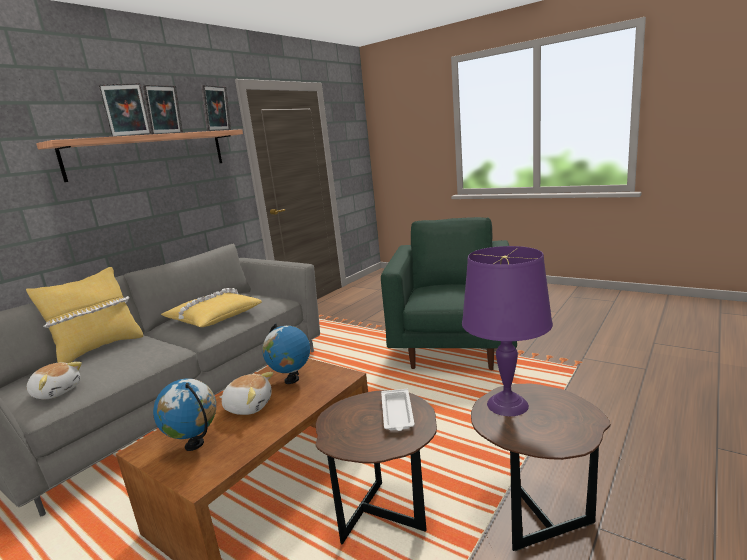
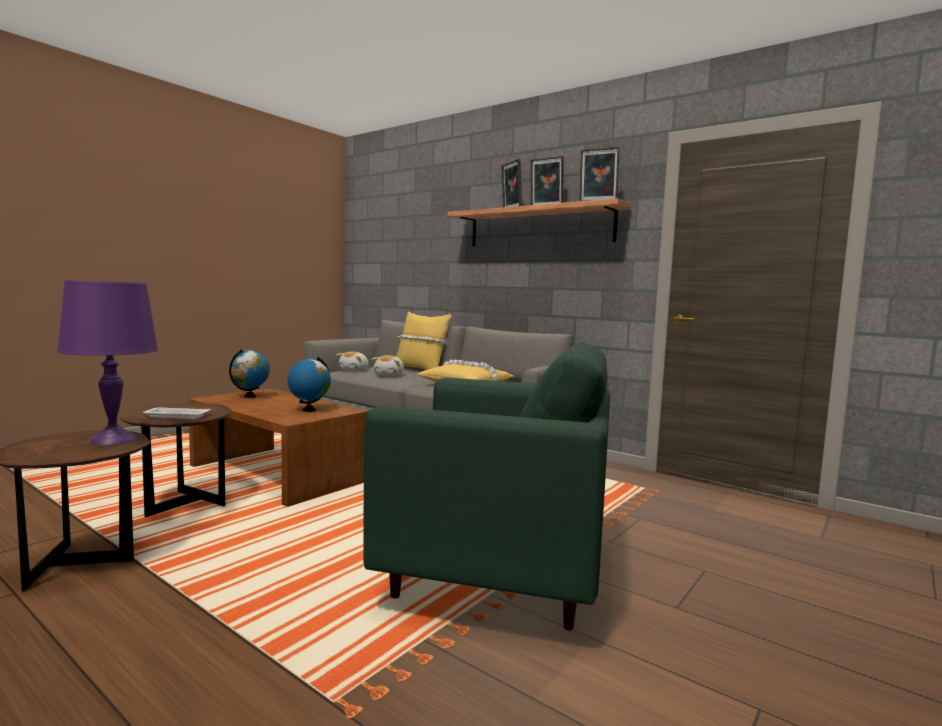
camera: 90 degrees right, 10 degrees down
(249, 406) = (282, 403): plush toy -> plush toy (389, 375)

